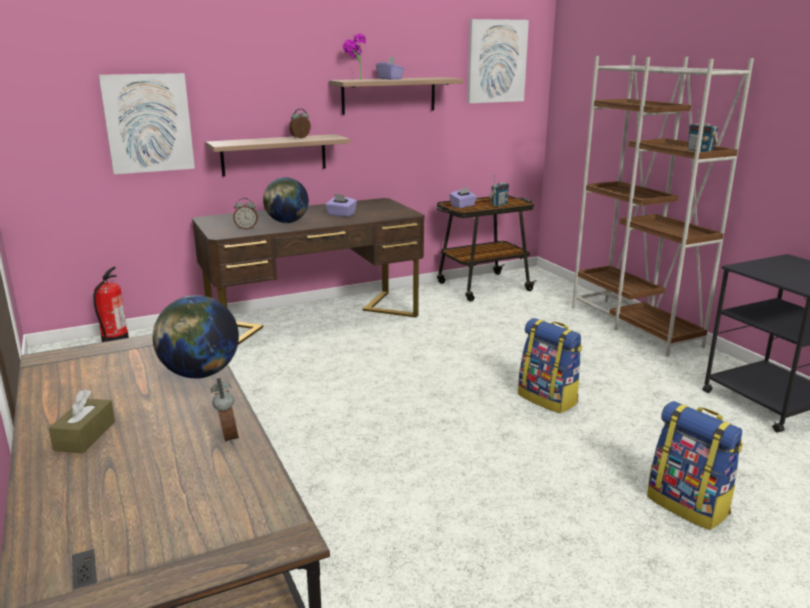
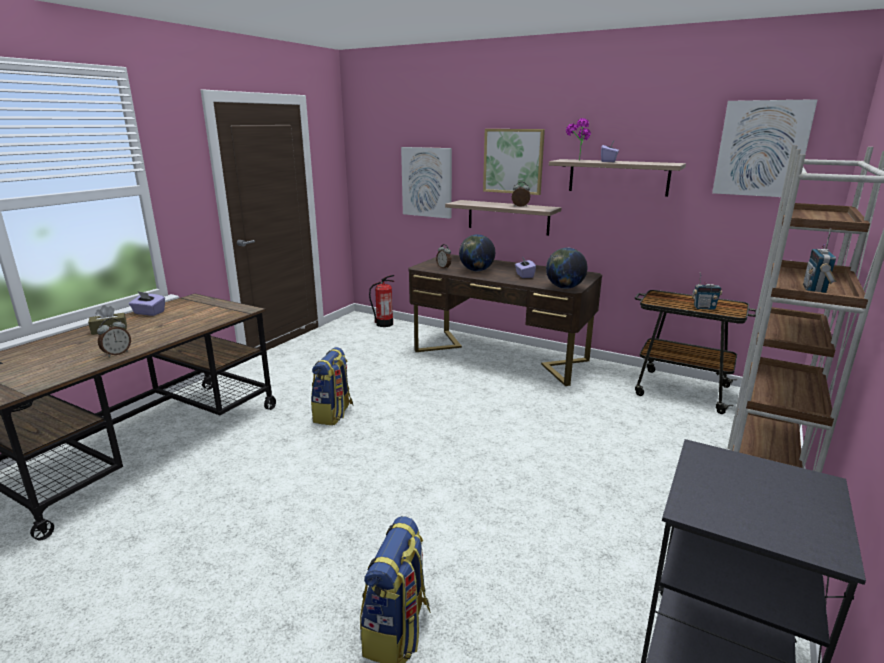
camera: 55 degrees right, 0 degrees up
(200, 374) = (193, 327): globe -> globe (564, 287)
(273, 86) = (513, 161): none -> picture
(463, 206) = (665, 299): purple tissue box -> purple tissue box (149, 313)
(548, 399) = (507, 492): backpack -> backpack (333, 414)

